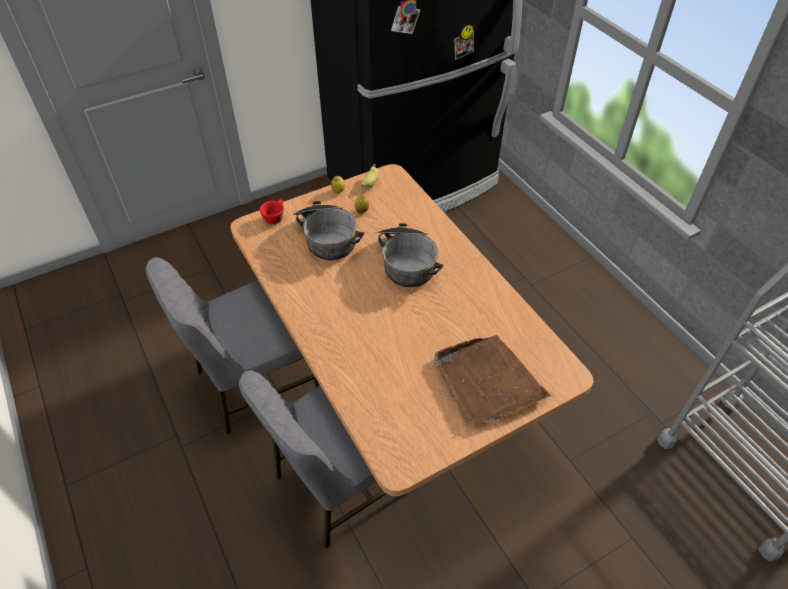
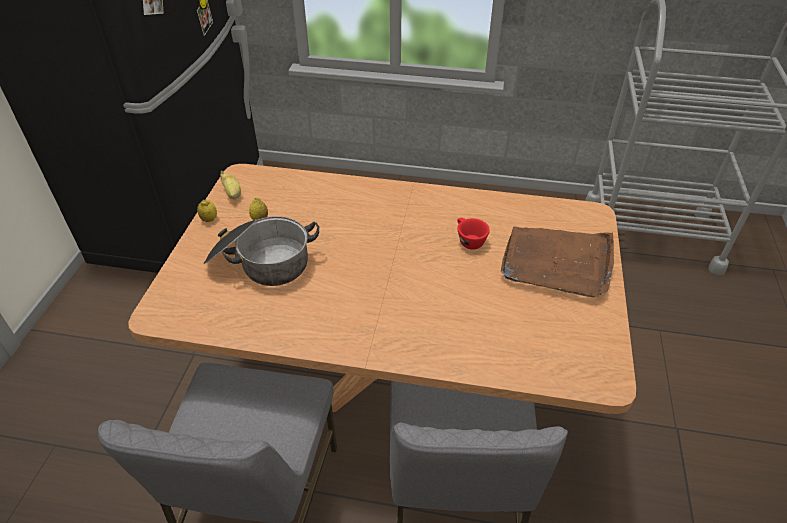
camera: 50 degrees left, 5 degrees down
(275, 217) = (175, 286): red cup -> red cup (468, 240)
(407, 262) = (365, 229): cooking pot -> none

